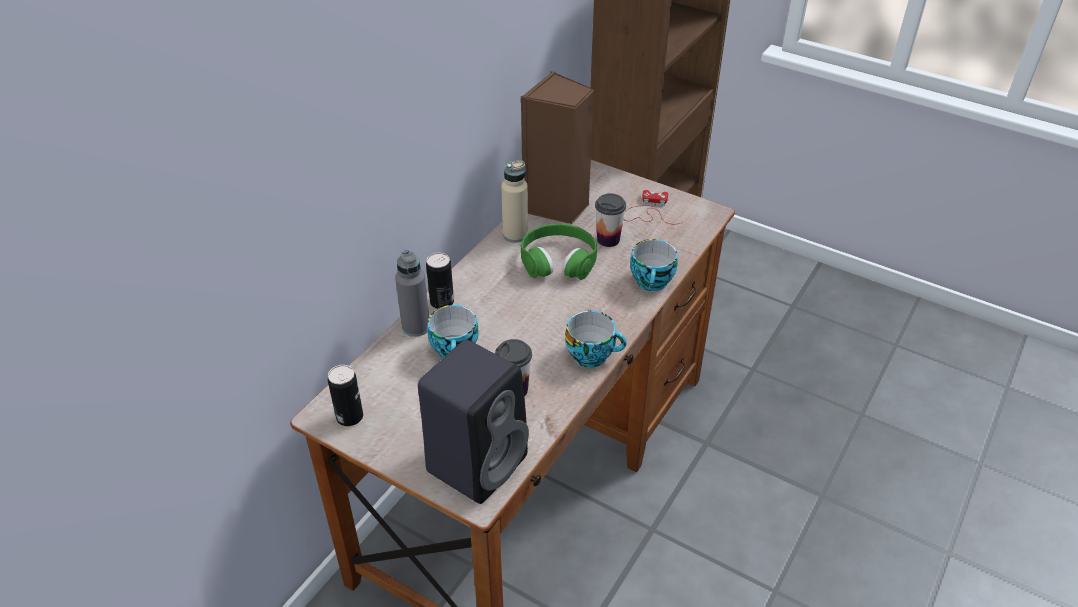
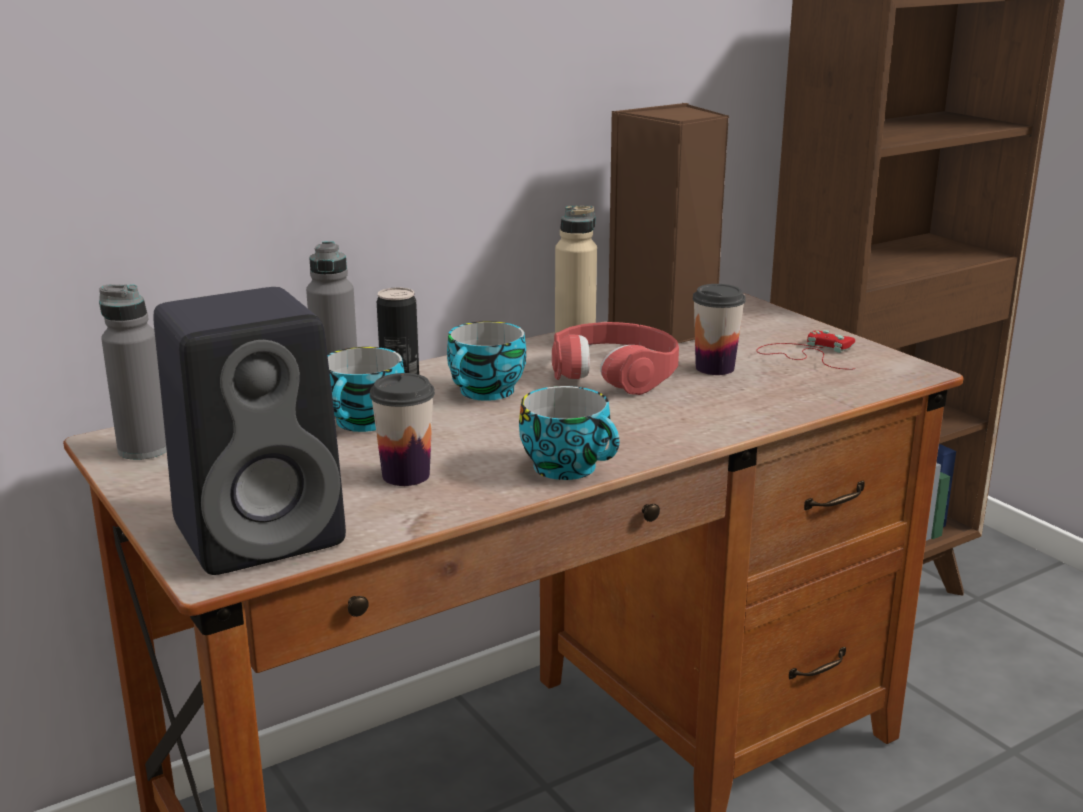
camera: 25 degrees right, 20 degrees down
(349, 417) = (144, 449): can -> grey bottle
(558, 260) = (614, 373): green headphones -> red headphones
(653, 282) = (748, 418): cup -> cup (486, 393)

